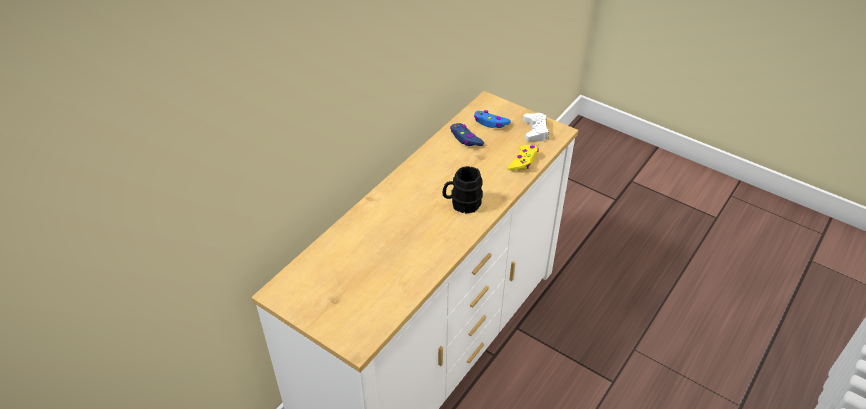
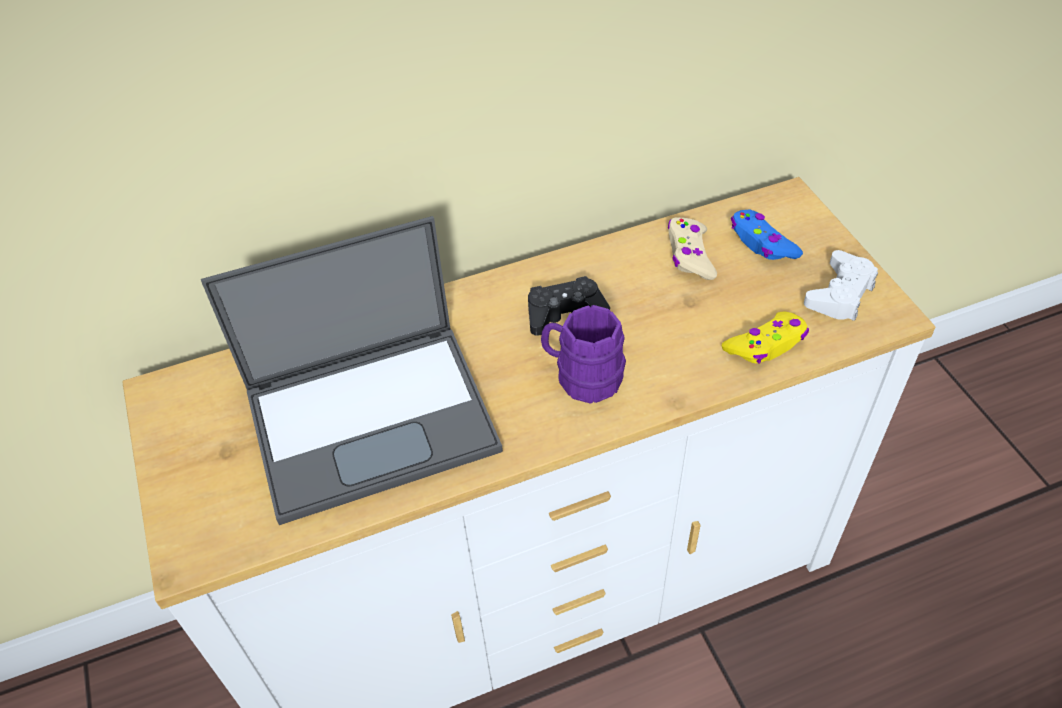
camera: 35 degrees right, 5 degrees up
(388, 257) = (374, 417): none -> laptop
(433, 182) = (565, 313): none -> black game controller
(462, 203) = (581, 376): black mug -> purple mug
(465, 139) = (690, 255): blue game controller -> beige game controller

